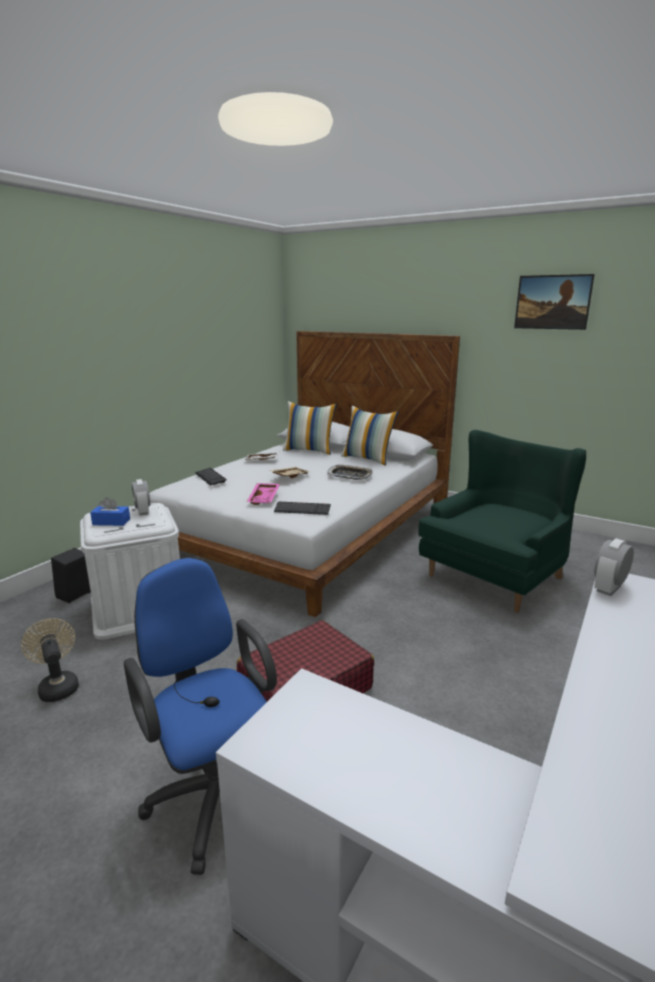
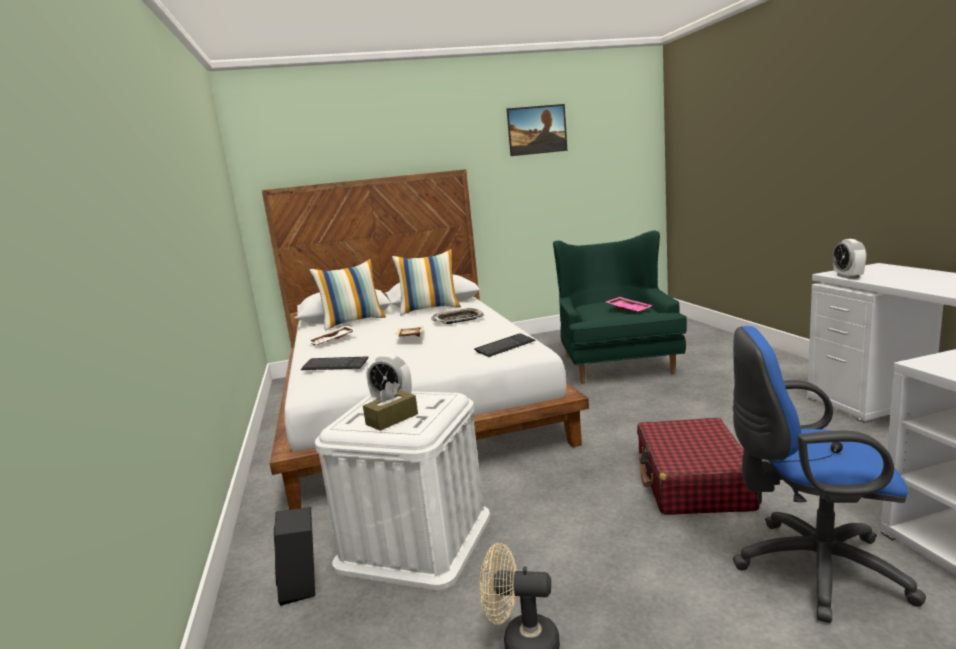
camera: 45 degrees left, 5 degrees down
(111, 522) = (392, 419): blue tissue box -> brown tissue box
(264, 498) = (445, 355): pink tray -> pink tray (629, 309)

